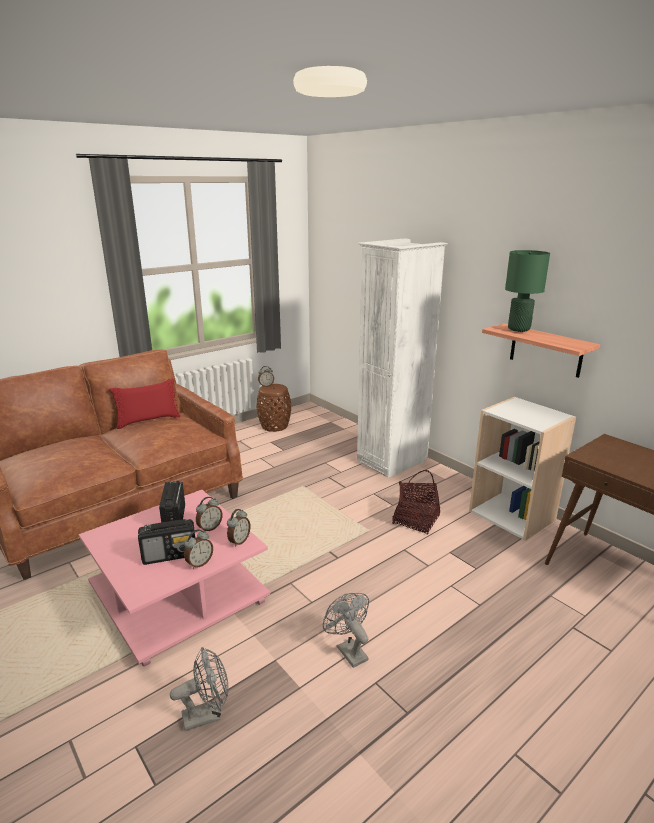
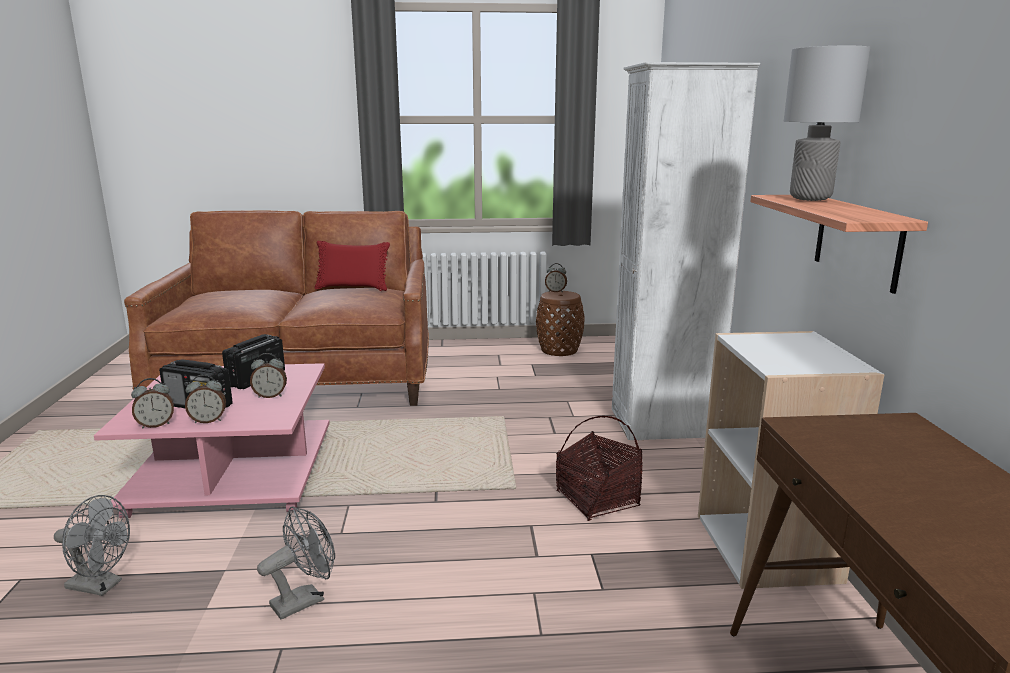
camera: 35 degrees right, 5 degrees down
(239, 541) = (274, 415): alarm clock -> alarm clock (156, 425)
(348, 650) = (304, 599): grey fan -> grey fan turned 45 degrees clockwise
(518, 330) = (810, 200): green table lamp -> grey table lamp

